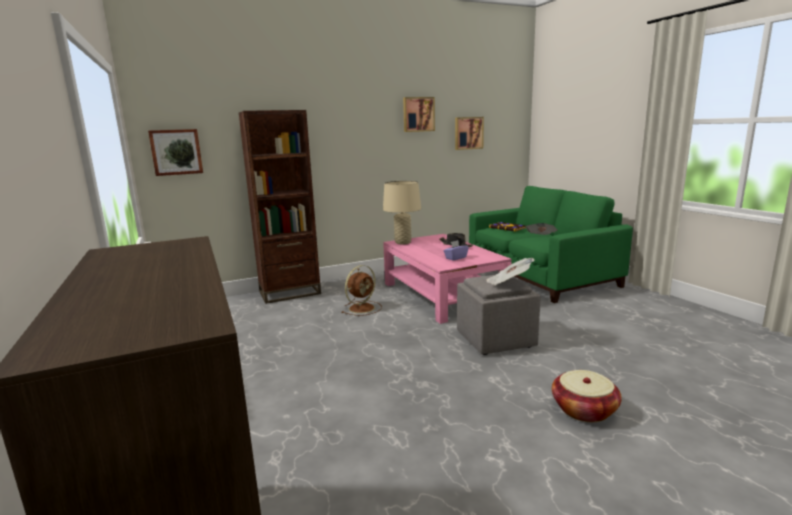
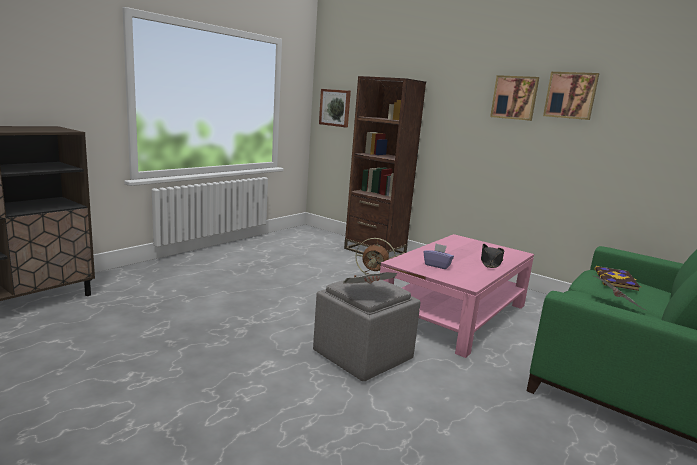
camera: 60 degrees right, 0 degrees up
(403, 242) = (462, 240): beige table lamp -> none
(468, 133) = (655, 131): picture -> picture (514, 97)
(584, 410) = (227, 423): basket -> none

